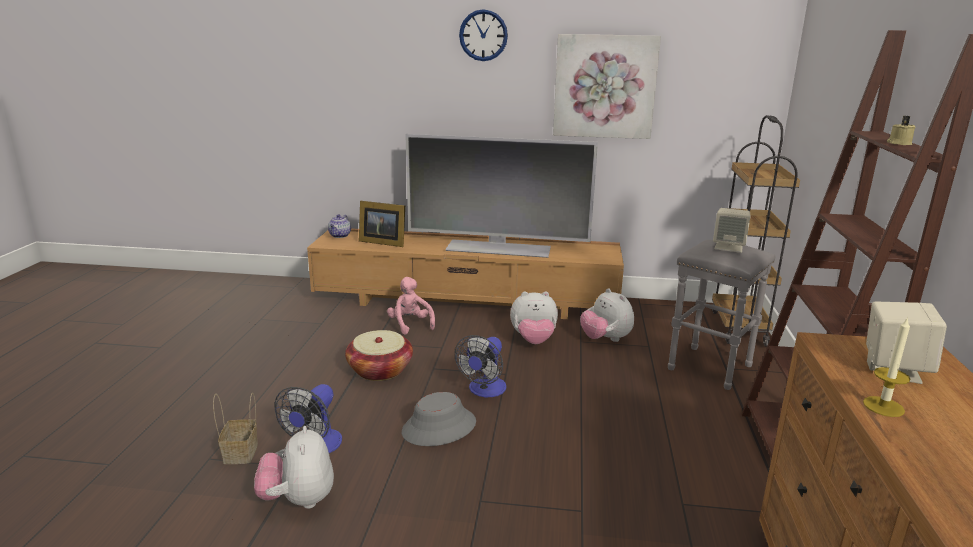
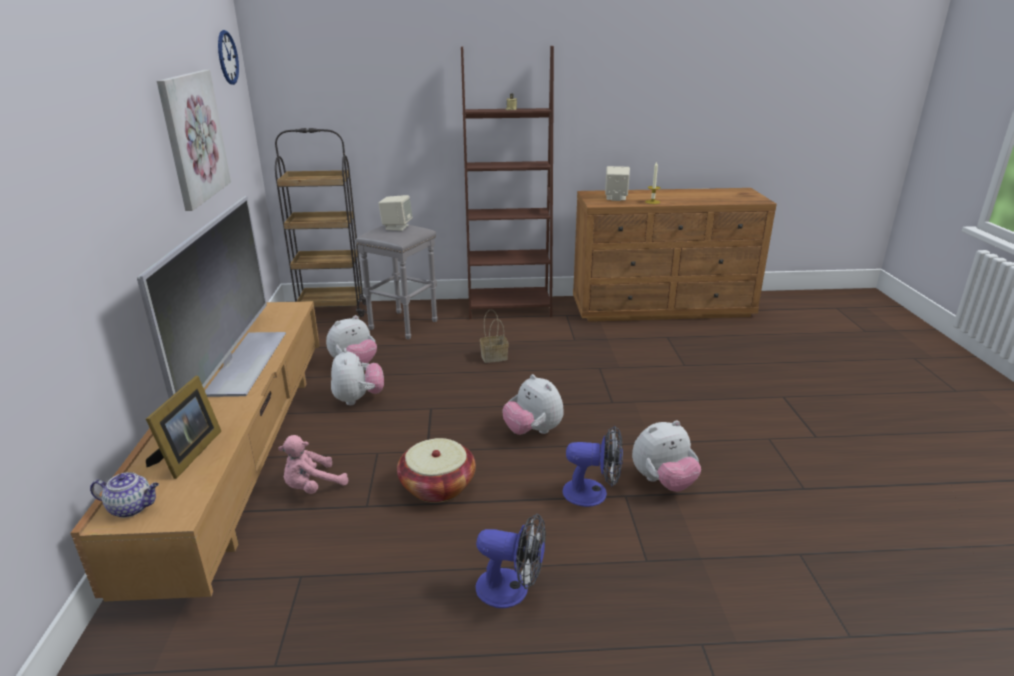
camera: 100 degrees left, 5 degrees up
(241, 453) = (627, 539): basket -> basket (494, 357)
(439, 427) = (533, 431): grey hat -> plush toy
(483, 35) = (107, 96): wall clock -> wall clock (227, 57)
(484, 391) = (465, 416): fan -> fan (512, 590)

